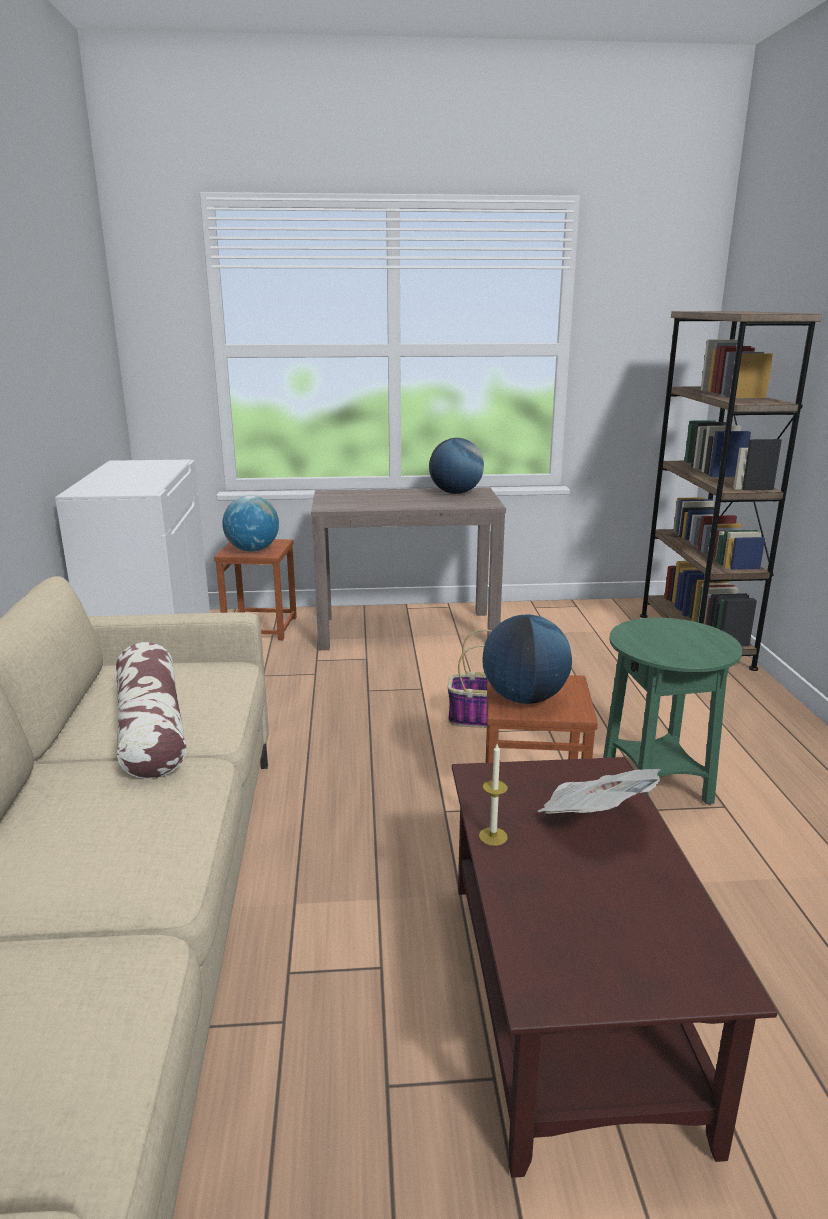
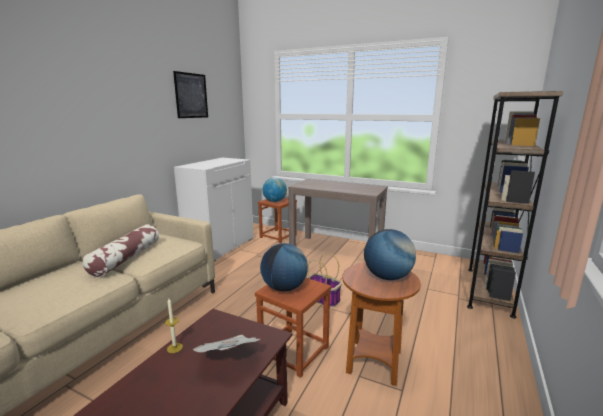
camera: 30 degrees right, 5 degrees down
(52, 308) = (191, 95): none -> picture
(455, 493) = (365, 186): globe -> globe (387, 277)
(656, 785) = (374, 362): green side table -> brown side table

